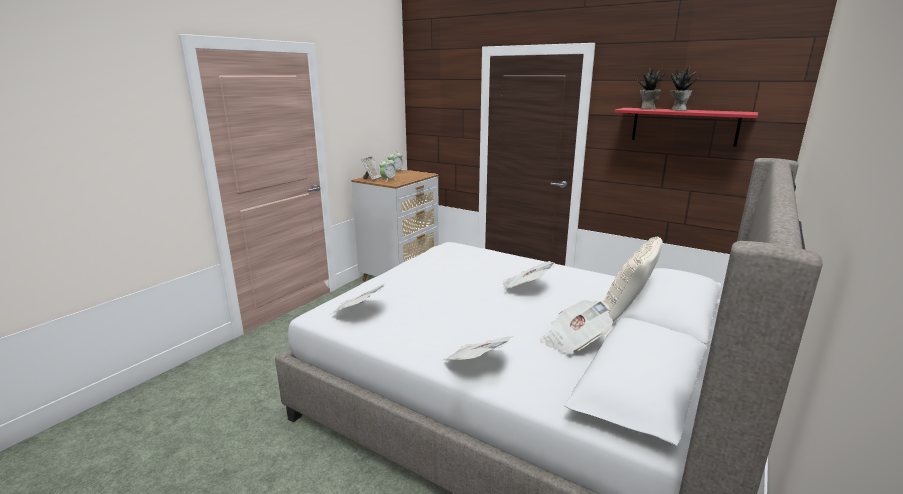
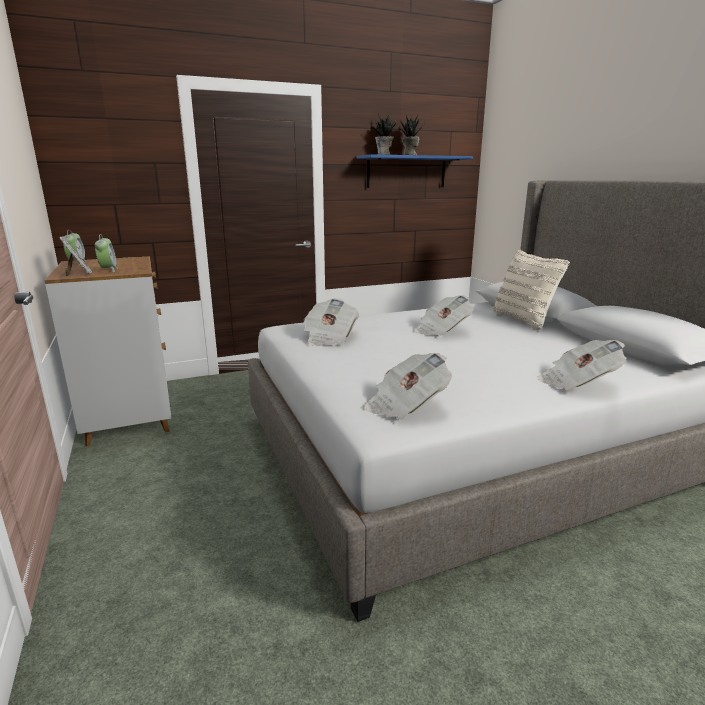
camera: 55 degrees left, 0 degrees up
(573, 341) = (557, 344): newspaper -> newspaper (329, 337)
(684, 126) = (406, 172): red shelf -> blue shelf

